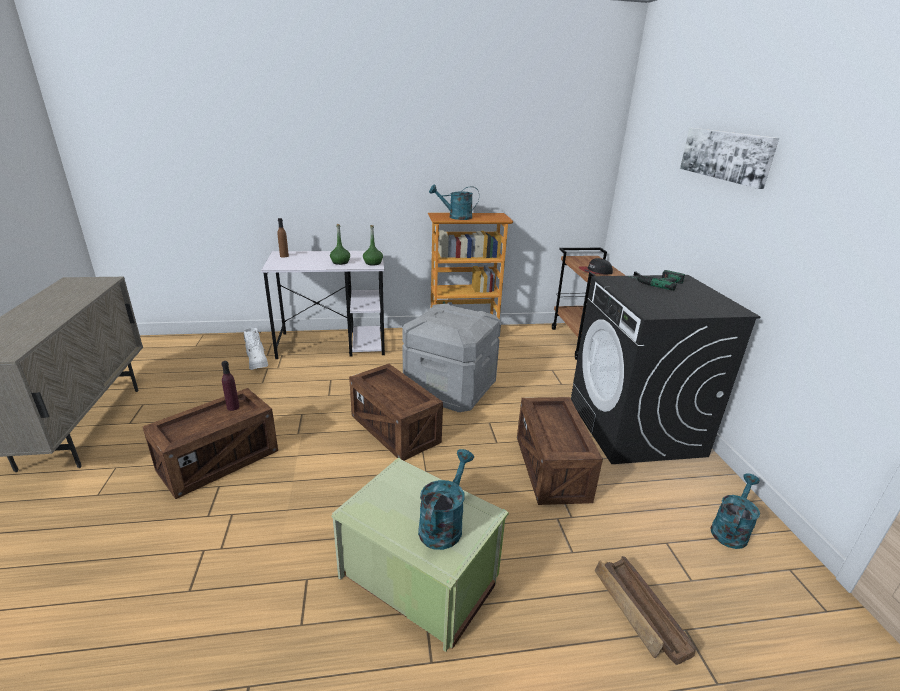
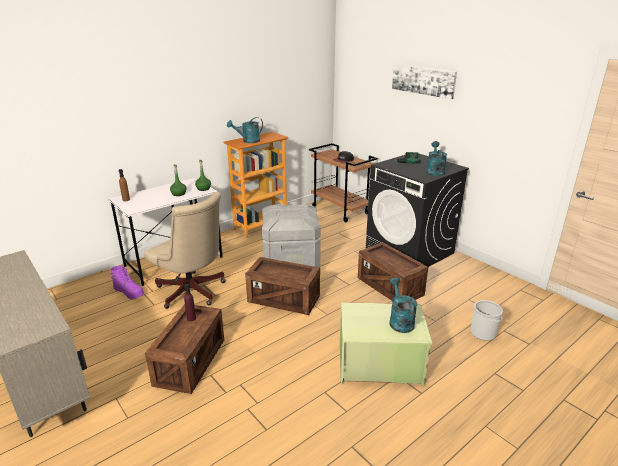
camera: 30 degrees left, 0 degrees up
(257, 361) = (129, 292): white boot -> purple boot
(311, 384) = (193, 293): none -> beige office chair
(639, 614) = (483, 333): crate -> bucket
(730, 529) = (488, 283): turquoise watering can -> turquoise watering can (434, 171)

